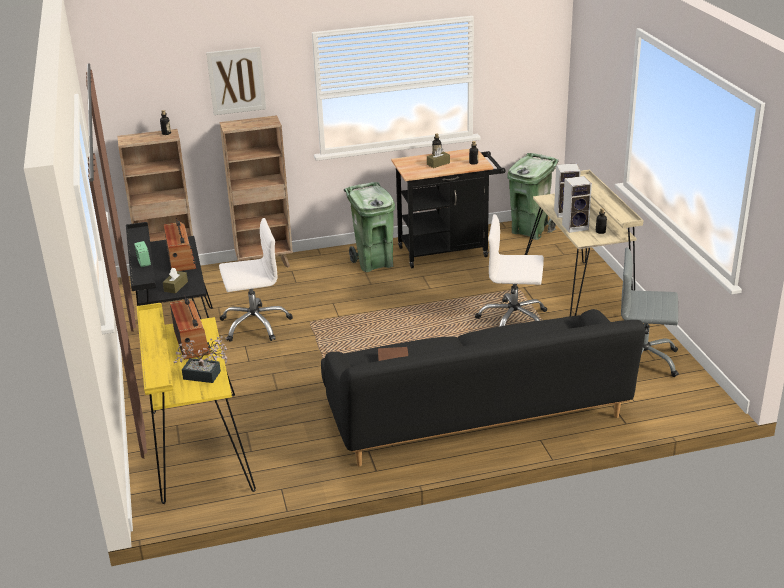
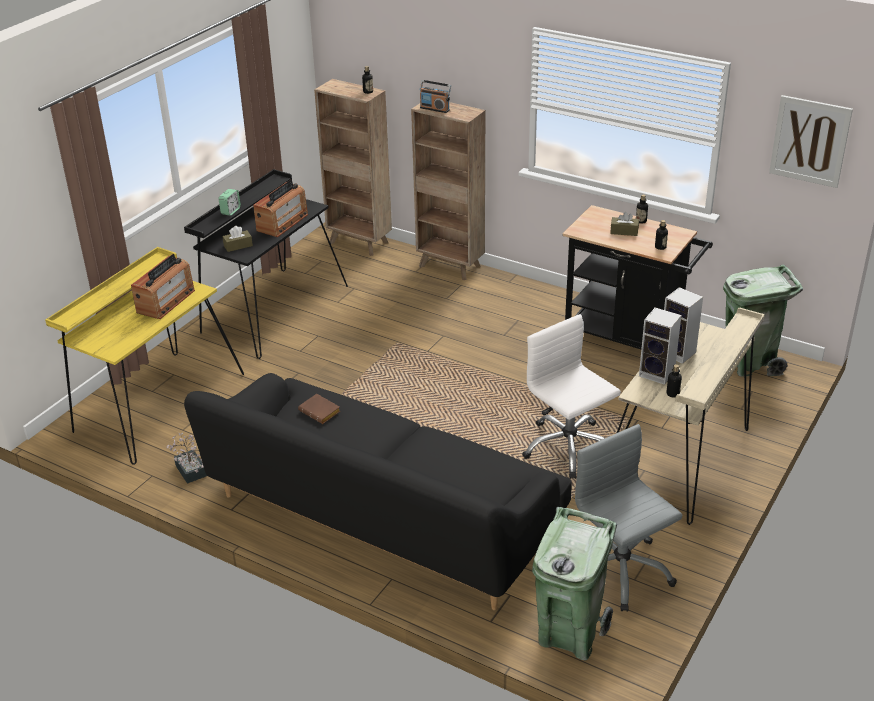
camera: 45 degrees right, 5 degrees up
(206, 376) = (125, 336): potted plant -> potted plant (192, 473)
(236, 80) = (450, 58): picture -> picture (810, 141)
(240, 126) = (435, 109): none -> radio
(255, 324) = (355, 320): white office chair -> none
(374, 263) = (540, 315): green trash can -> green trash can (569, 634)

